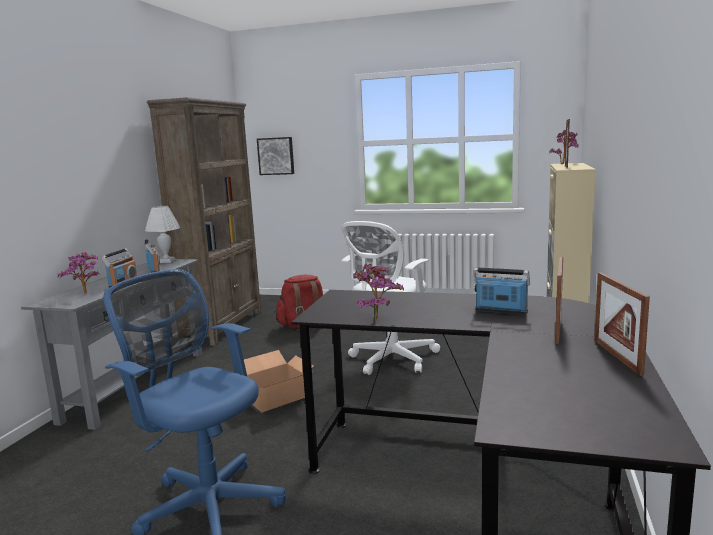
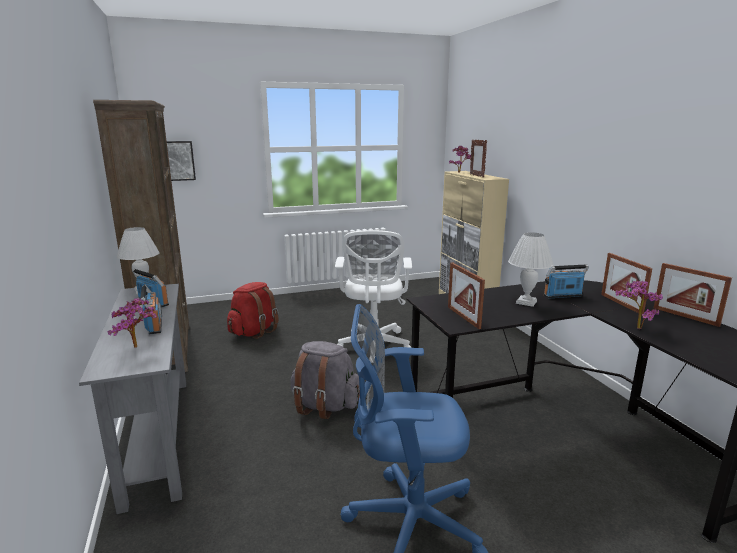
camera: 35 degrees left, 5 degrees up
(274, 397) = (324, 406): cardboard box -> grey backpack
(338, 311) = (463, 317): none -> picture frame
(375, 319) = (505, 319): potted plant -> potted plant (635, 327)
(439, 310) = (526, 302): none -> white table lamp

